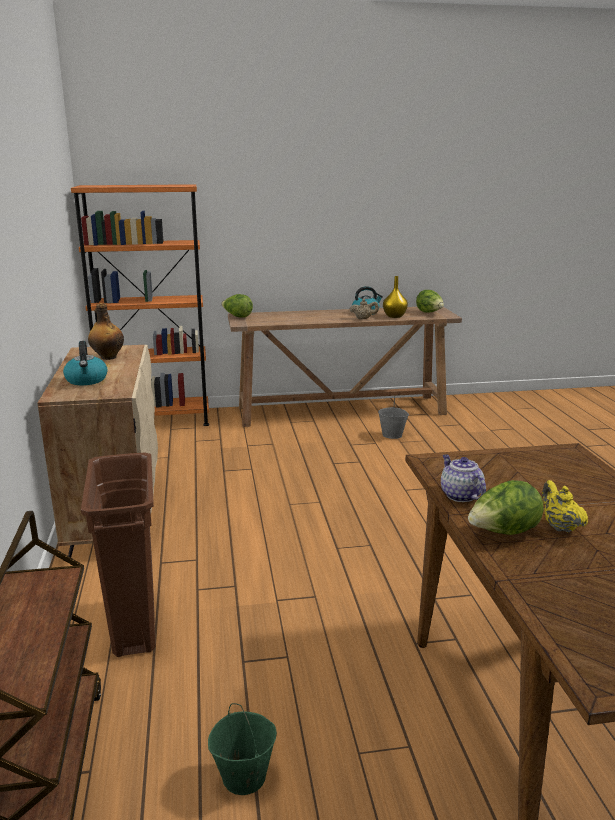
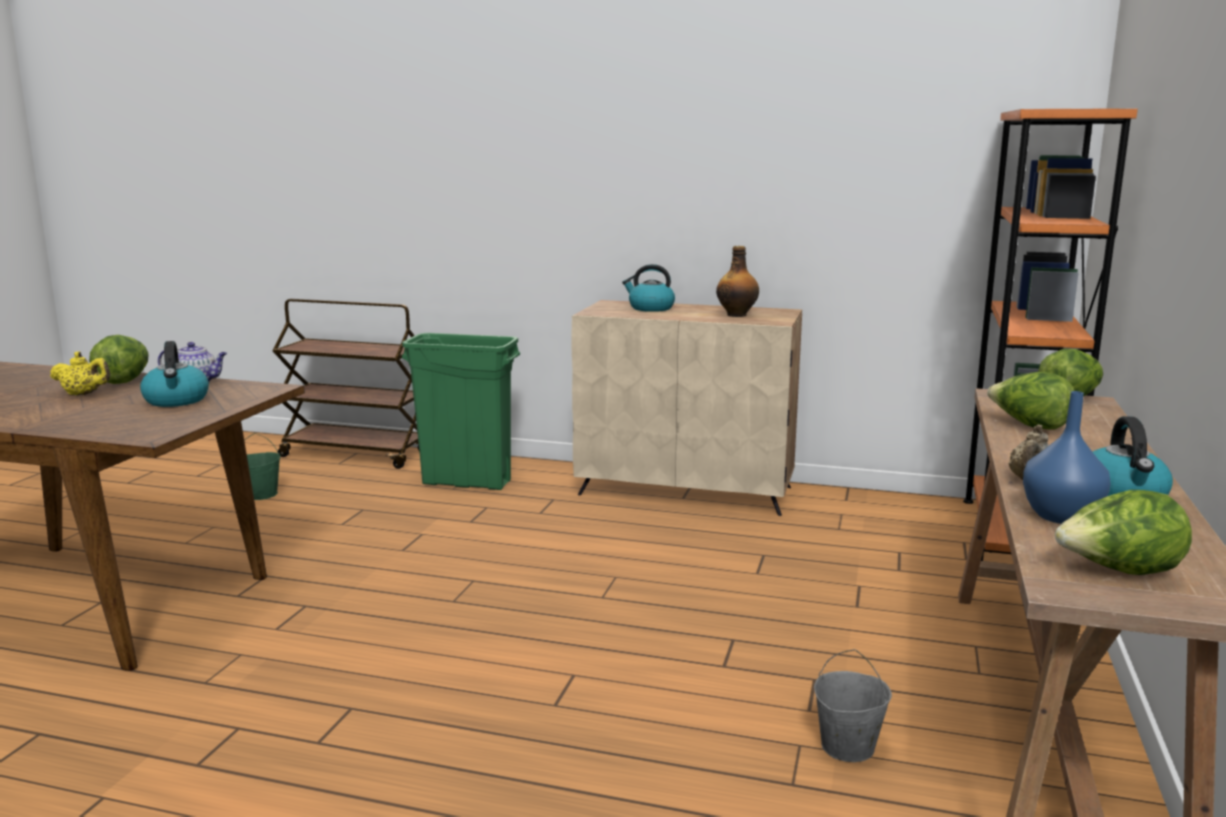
camera: 115 degrees right, 5 degrees down
(134, 624) = (467, 483): brown trash can -> green trash can
(292, 320) = (1029, 426): none -> lettuce
(394, 316) = (1059, 516): yellow vase -> blue vase
(507, 479) = (177, 400): none -> kettle

